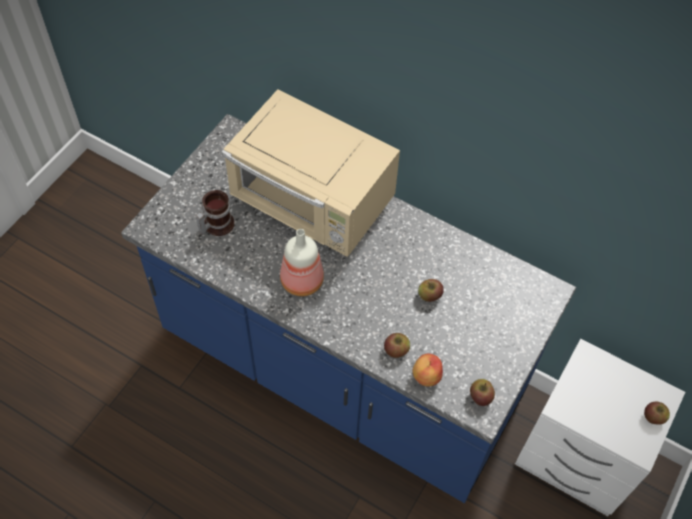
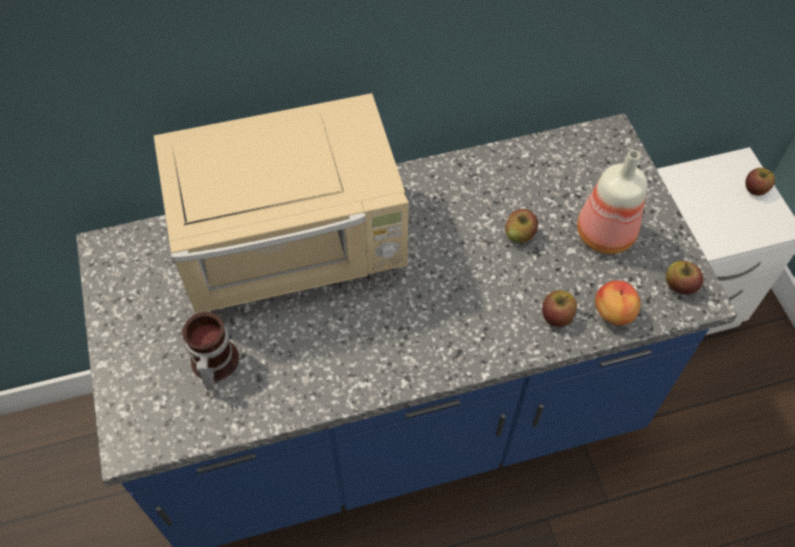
camera: 45 degrees left, 0 degrees up
(300, 281) = (380, 337): bottle -> bottle (603, 235)

